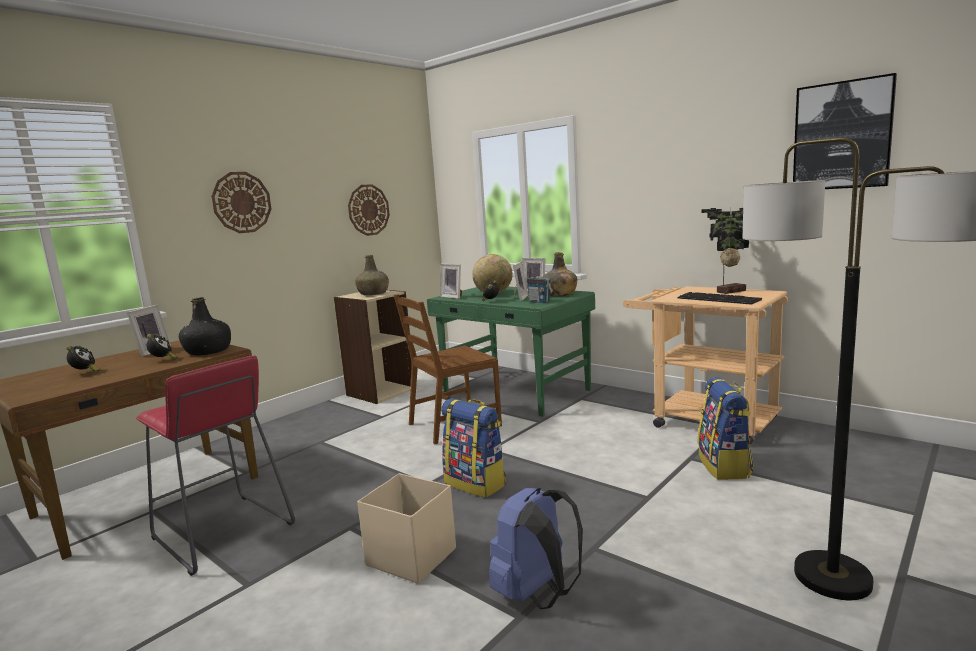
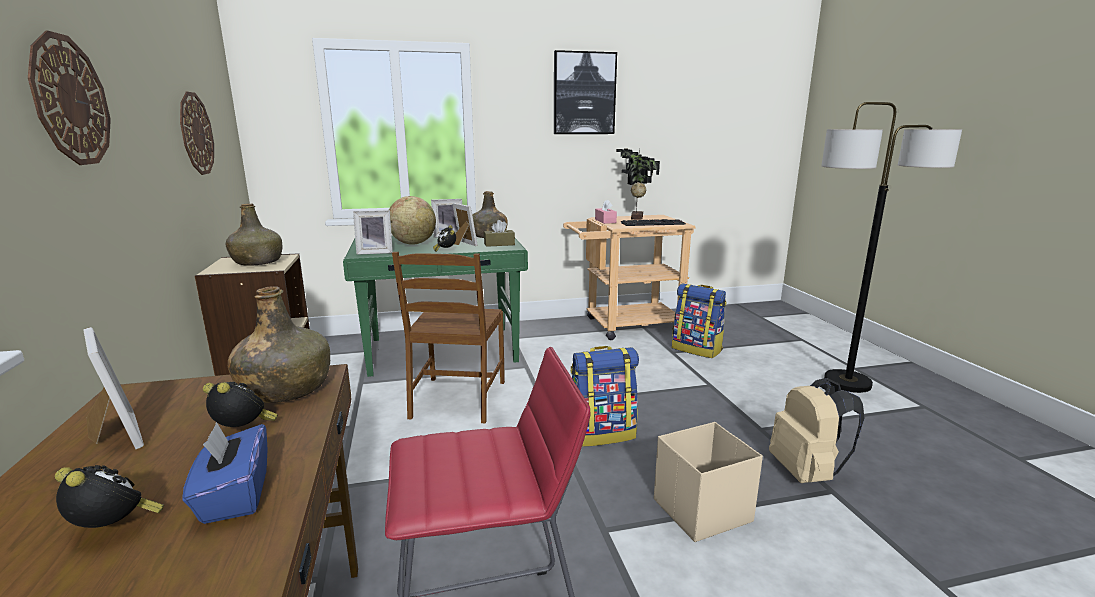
camera: 55 degrees left, 5 degrees up
(109, 375) = (234, 496): none -> blue tissue box
(208, 352) = (286, 389): black bottle -> green bottle
(537, 594) = (807, 473): blue backpack -> beige backpack
(539, 302) = (499, 244): radio -> brown tissue box
(677, 291) = (605, 221): none -> pink tissue box
(842, 136) = (695, 99): picture -> picture (584, 93)

